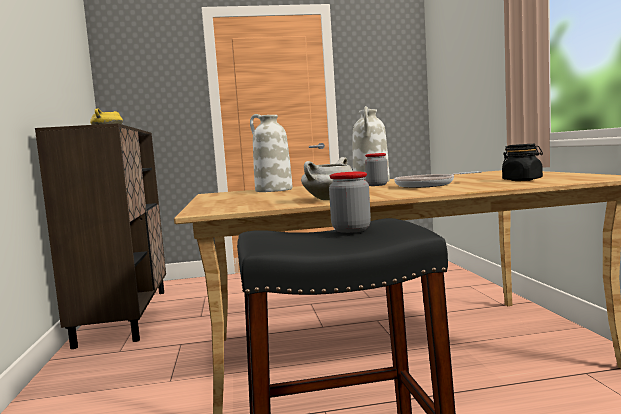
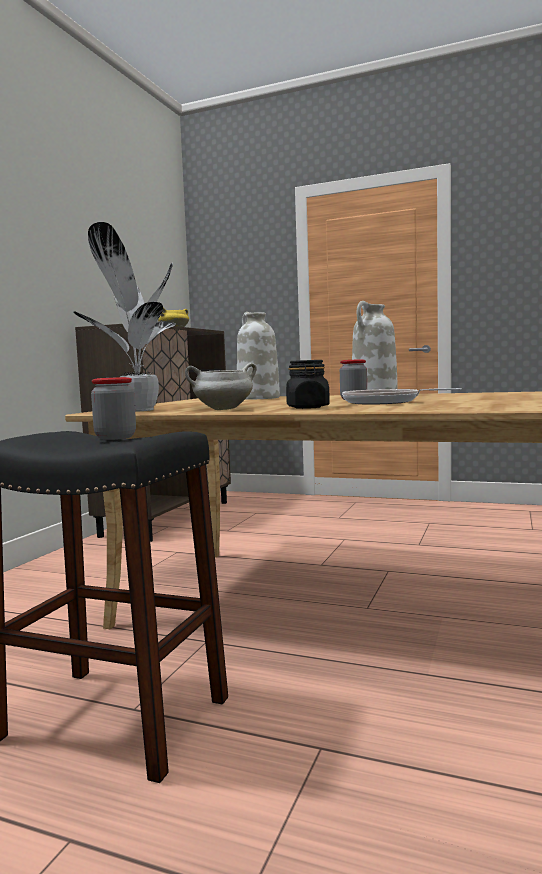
camera: 30 degrees right, 0 degrees up
(239, 207) = (137, 410): none -> potted plant
(522, 180) = (502, 403): black jar -> black jar (308, 407)

